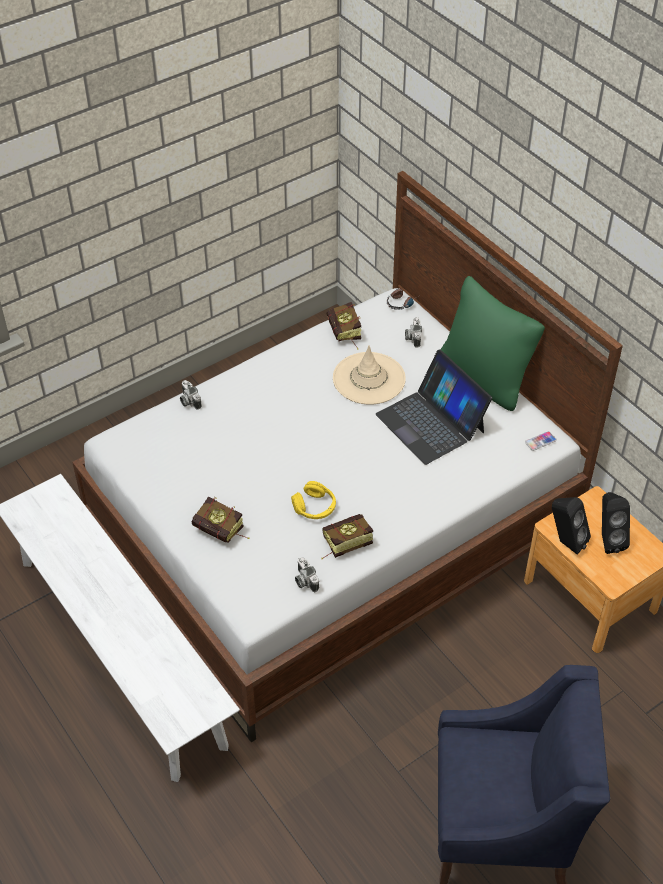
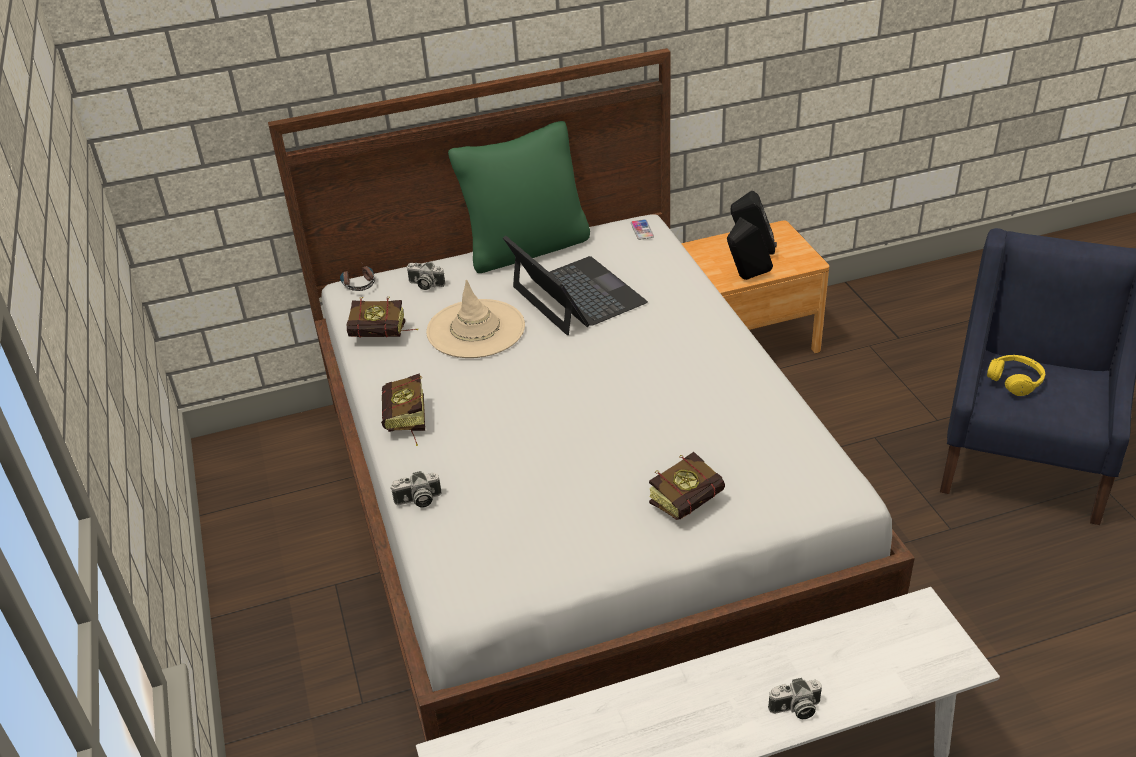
camera: 70 degrees left, 10 degrees down
(304, 580) = (798, 436): camera -> camera (795, 709)
(315, 507) = (676, 408): yellow headphones -> yellow headphones (1015, 381)
(342, 544) = (746, 395): book -> book (406, 424)
(431, 422) = (576, 295): laptop -> laptop turned 105 degrees counterclockwise

